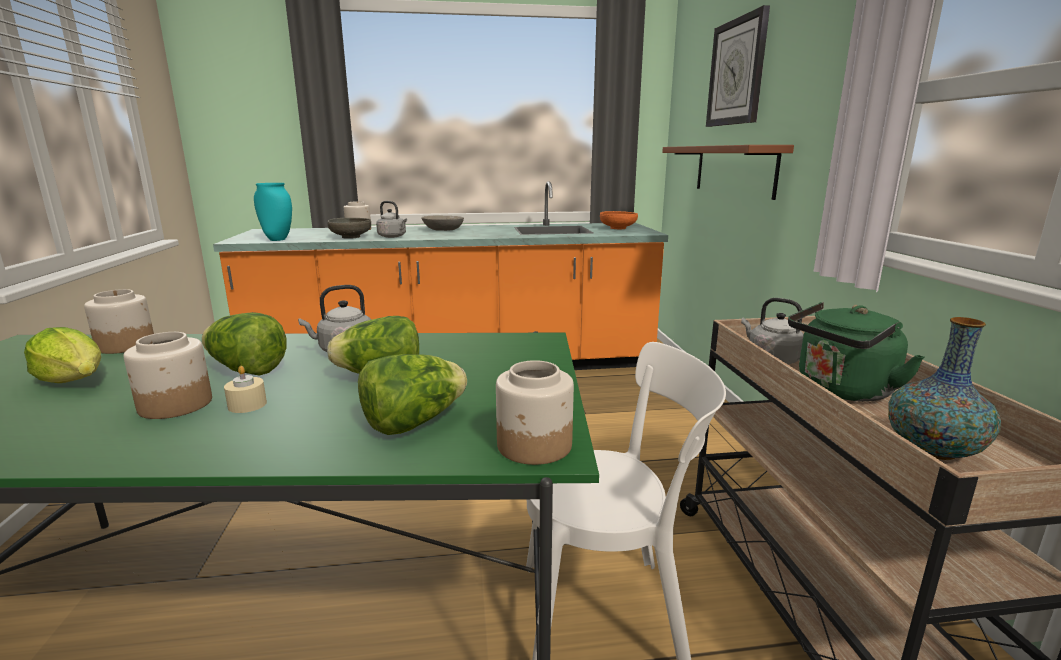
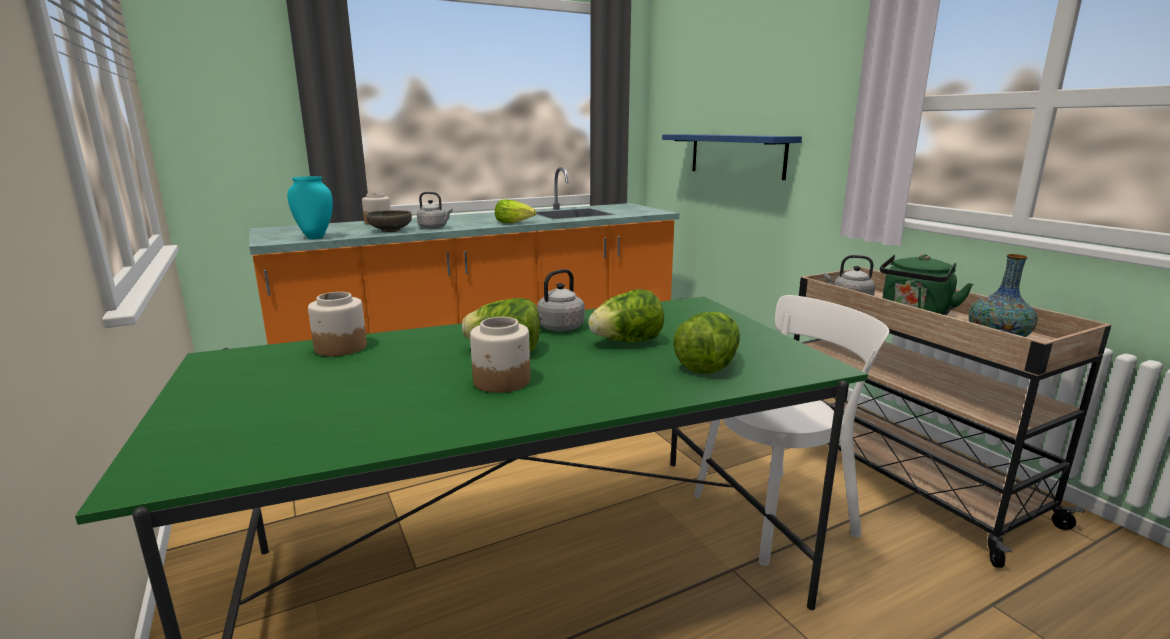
camera: 20 degrees left, 0 degrees up
(75, 380) = (362, 378): lettuce -> lettuce (514, 223)
(247, 405) = (562, 373): beige candle -> none
(443, 229) = (468, 218): grey bowl -> none
(534, 446) = (808, 366): jar -> none
(618, 228) = (627, 209): orange bowl -> none
(734, 170) = (736, 155): brown shelf -> blue shelf
(737, 72) = (733, 73): wall clock -> none

